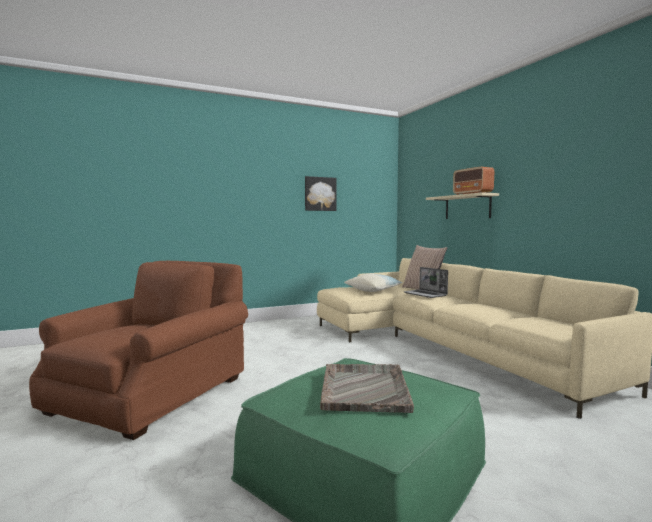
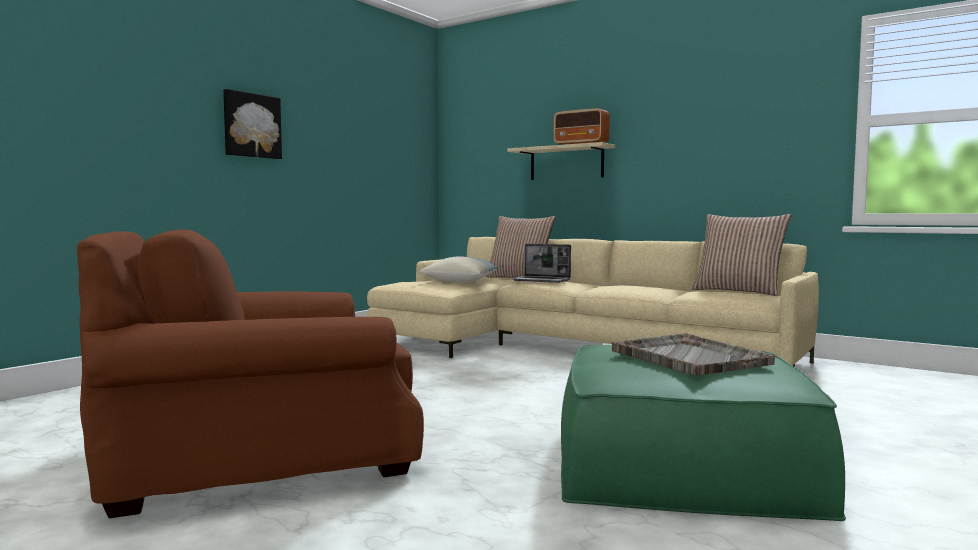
camera: 30 degrees left, 0 degrees up
(150, 394) = (262, 457): brown armchair -> brown armchair turned 105 degrees counterclockwise
(320, 194) = (342, 136): picture -> picture (251, 125)
(565, 322) = (738, 291): none -> pillow

